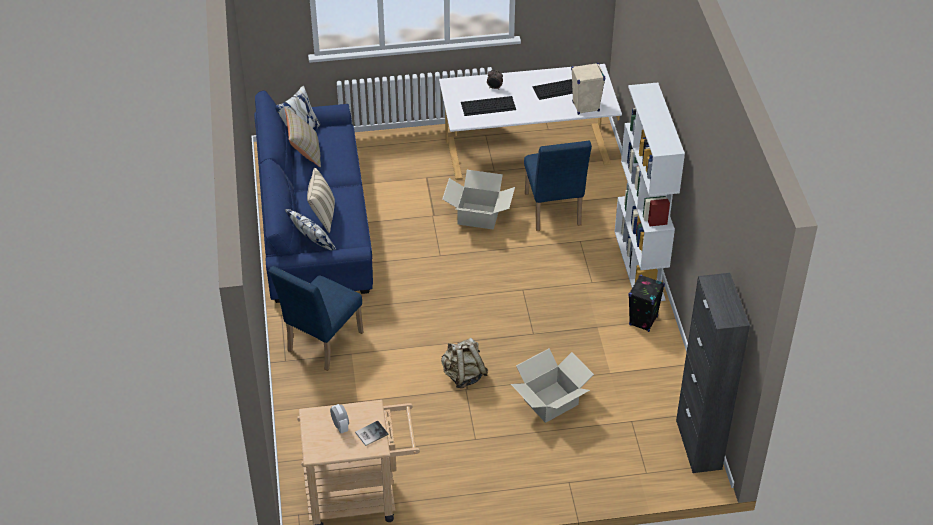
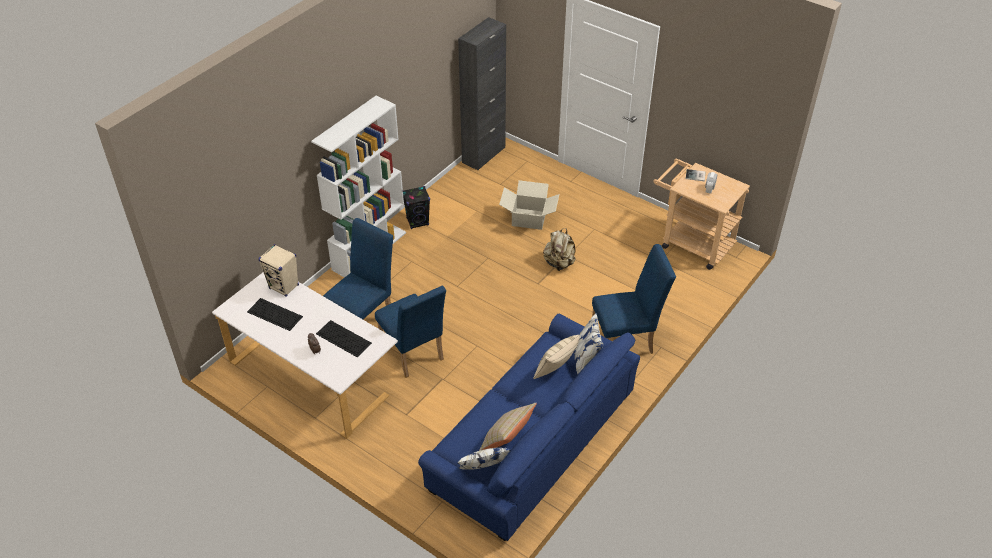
camera: 135 degrees left, 0 degrees up
(478, 215) = (413, 355): cardboard box -> blue chair

